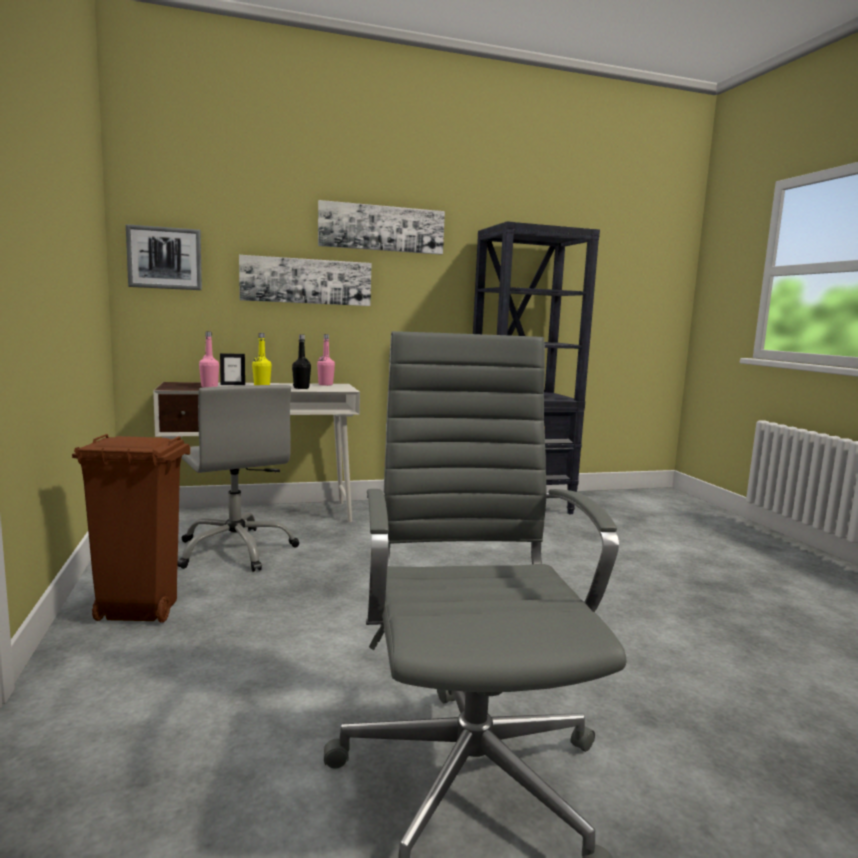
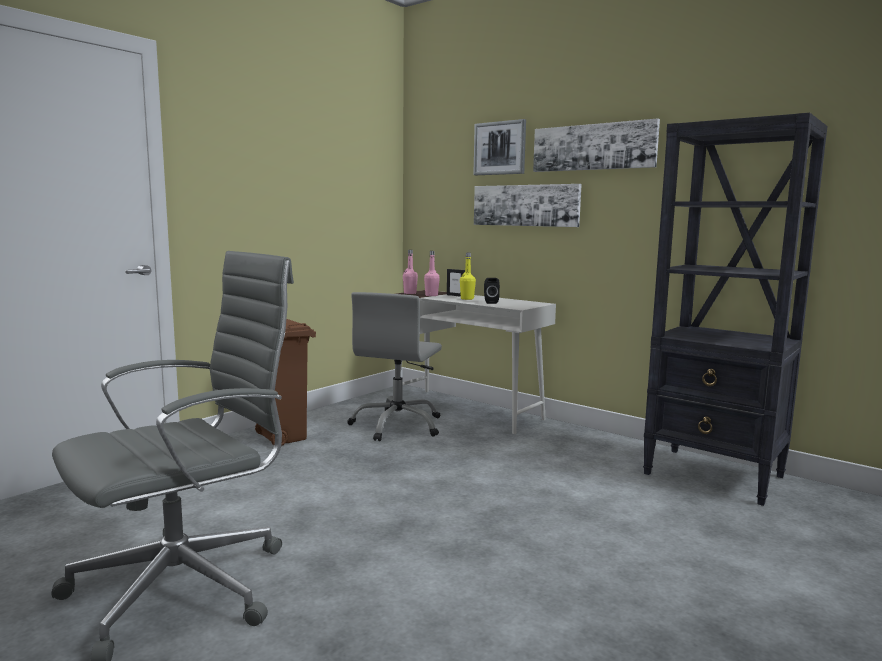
camera: 55 degrees right, 0 degrees up
(165, 258) = (432, 193): picture -> picture (500, 148)
(301, 388) = (490, 302): black bottle -> black speaker
(325, 384) = (527, 302): pink bottle -> pink bottle (410, 293)

